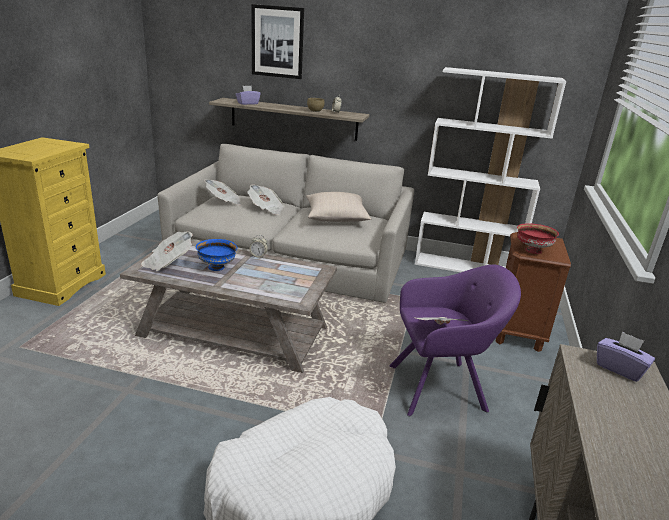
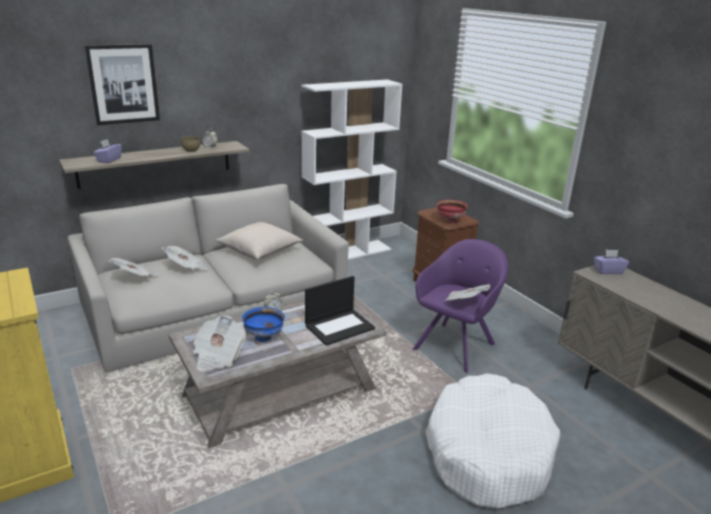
camera: 45 degrees left, 0 degrees up
(281, 288) = (340, 326): none -> laptop

